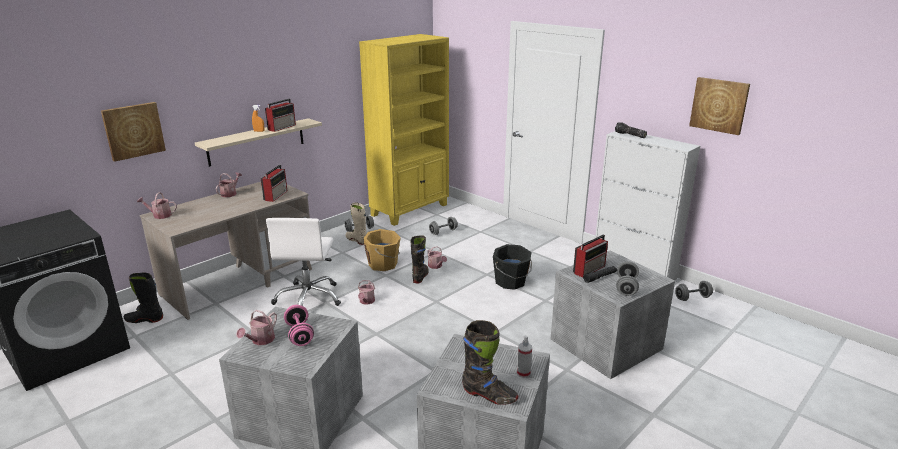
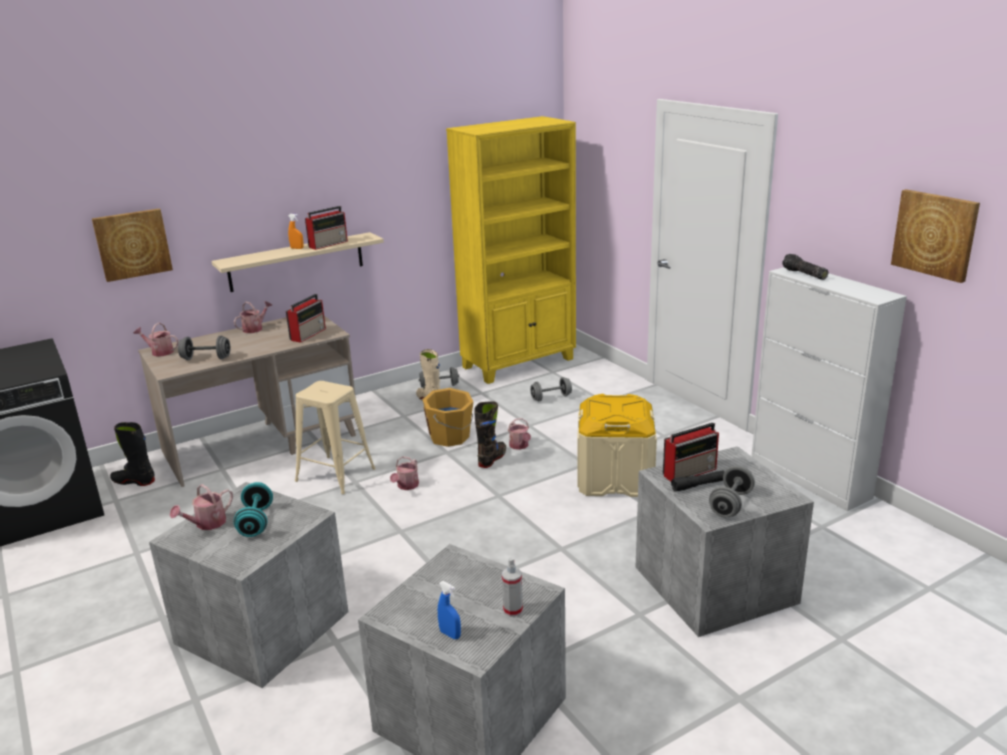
camera: 15 degrees right, 0 degrees up
(299, 335) = (256, 522): pink dumbbell -> turquoise dumbbell
(308, 299) = (335, 475): white office chair -> beige stool
(489, 395) = (450, 634): black boot -> blue spray bottle
(511, 282) = (615, 478): black bucket -> beige storage box
(692, 298) = (885, 530): grey dumbbell -> grey dumbbell (206, 358)

